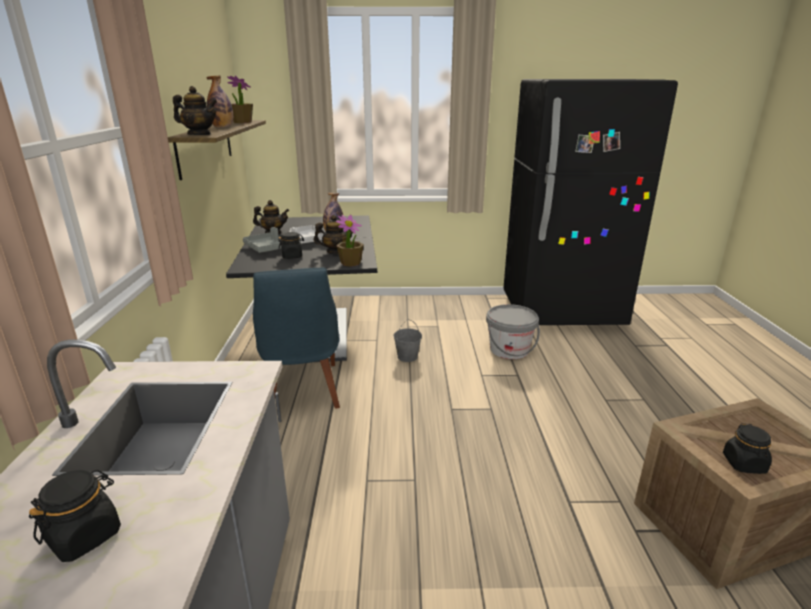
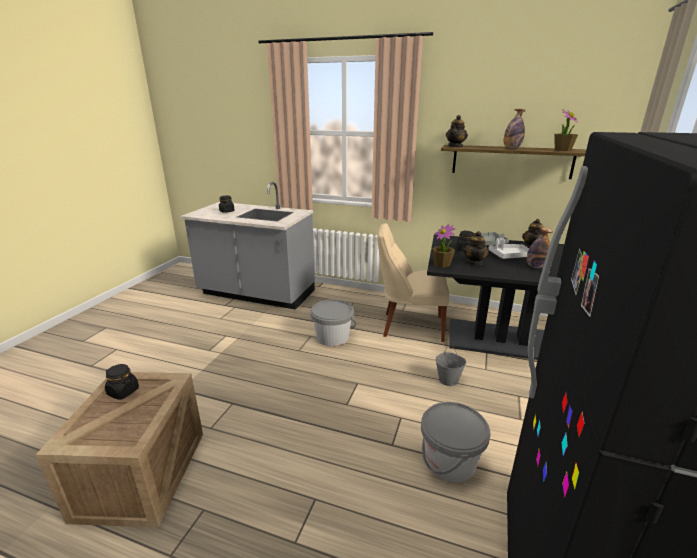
camera: 110 degrees right, 0 degrees up
(302, 391) = (409, 326): blue chair -> beige chair
(361, 454) = (332, 337): none -> grey bucket

